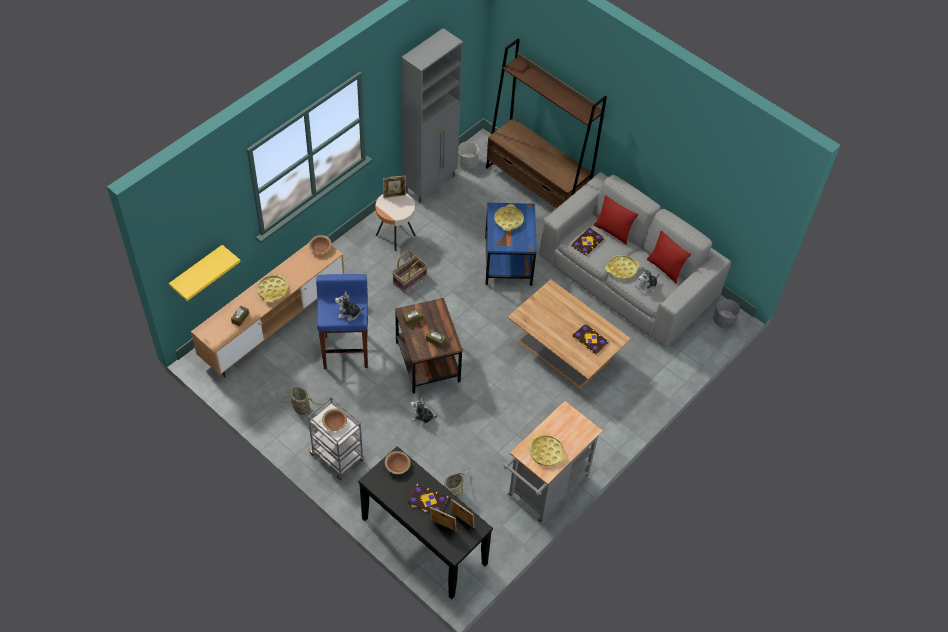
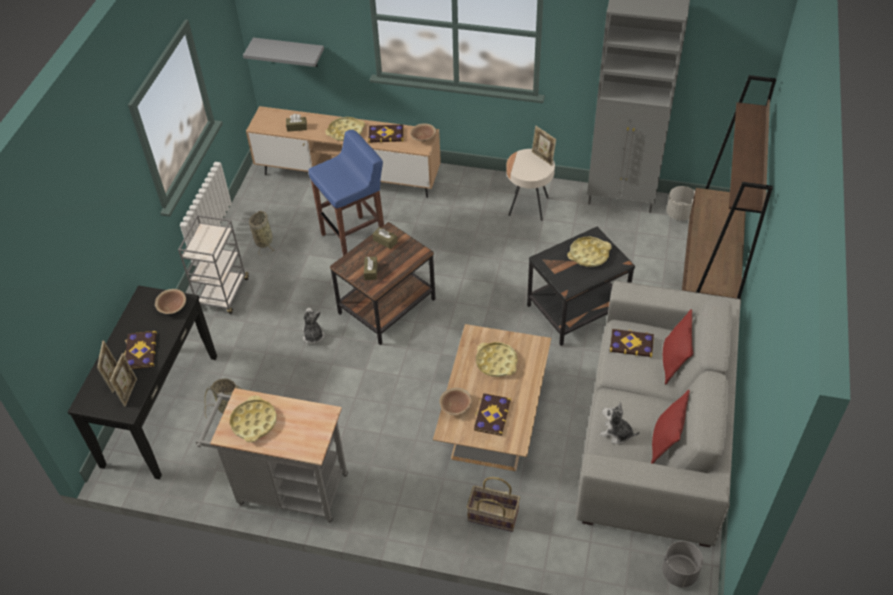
camera: 65 degrees right, 5 degrees down
(197, 270) = (290, 52): yellow shelf -> grey shelf
(297, 268) = (386, 134): none -> book
(335, 423) = (208, 241): brown bowl -> brown bowl (455, 406)
(349, 313) = (339, 182): plush toy -> none
(410, 280) = (481, 243): basket -> basket (492, 516)
(507, 261) = (576, 309): blue side table -> black side table
(622, 269) = (620, 396): yellow tray -> yellow tray (496, 362)

